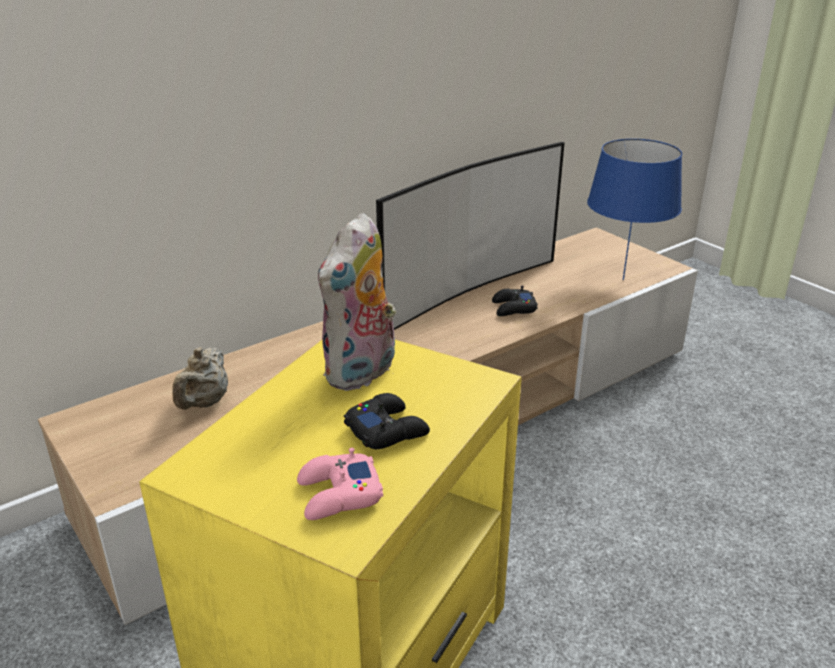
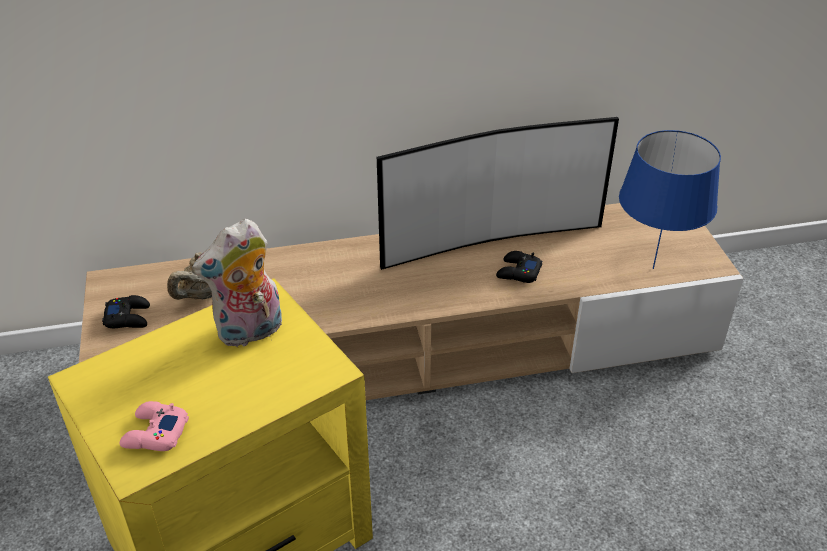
camera: 25 degrees right, 10 degrees up
(387, 430) = (227, 390): black game controller -> black game controller (128, 317)

